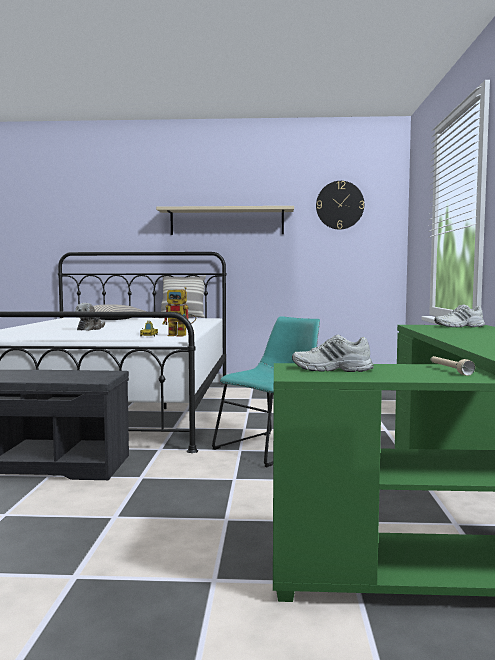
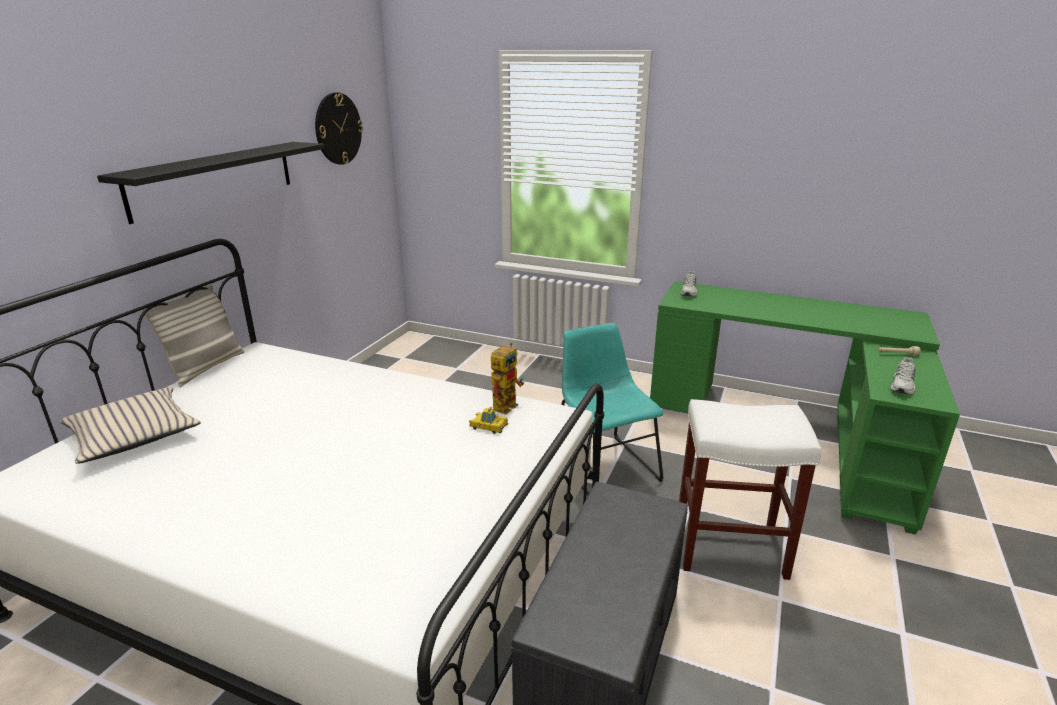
camera: 70 degrees left, 20 degrees up
(90, 329) = (334, 469): plush toy -> none
(178, 495) = (728, 548): none -> white stool
(227, 221) = (214, 179): beige shelf -> black shelf

